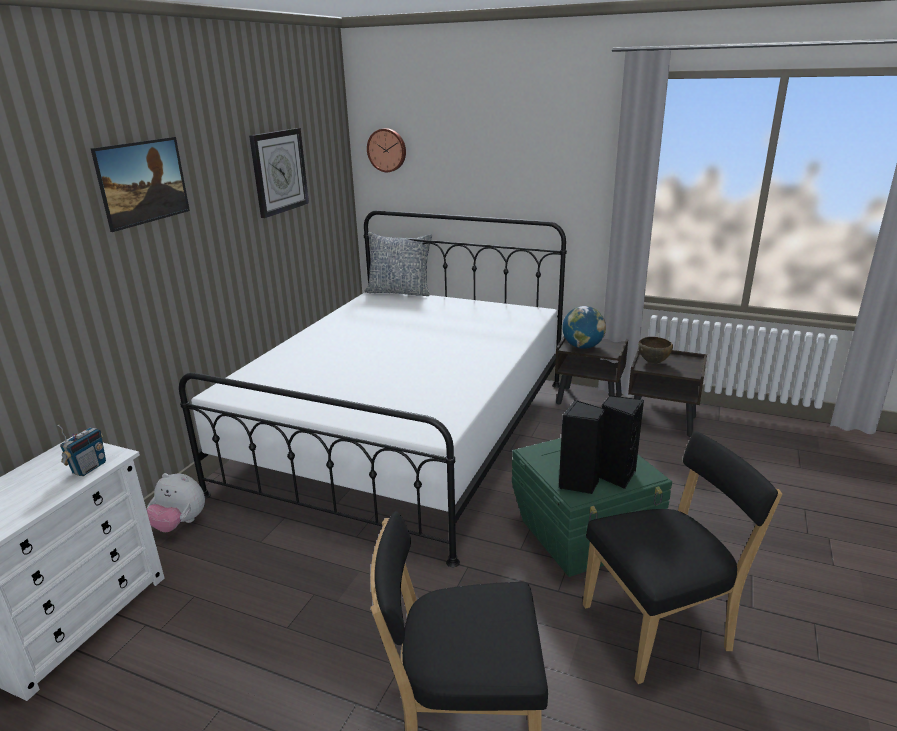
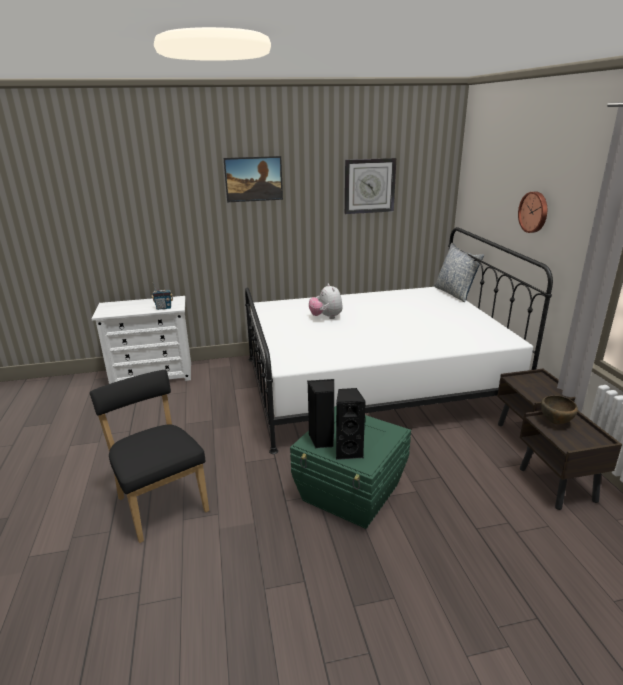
camera: 55 degrees right, 0 degrees up
(180, 524) = (226, 365): plush toy -> plush toy (326, 317)
(387, 150) = (474, 182): wall clock -> wall clock (534, 212)
(582, 347) = (525, 384): globe -> none
(661, 627) = (291, 559): black chair -> none

